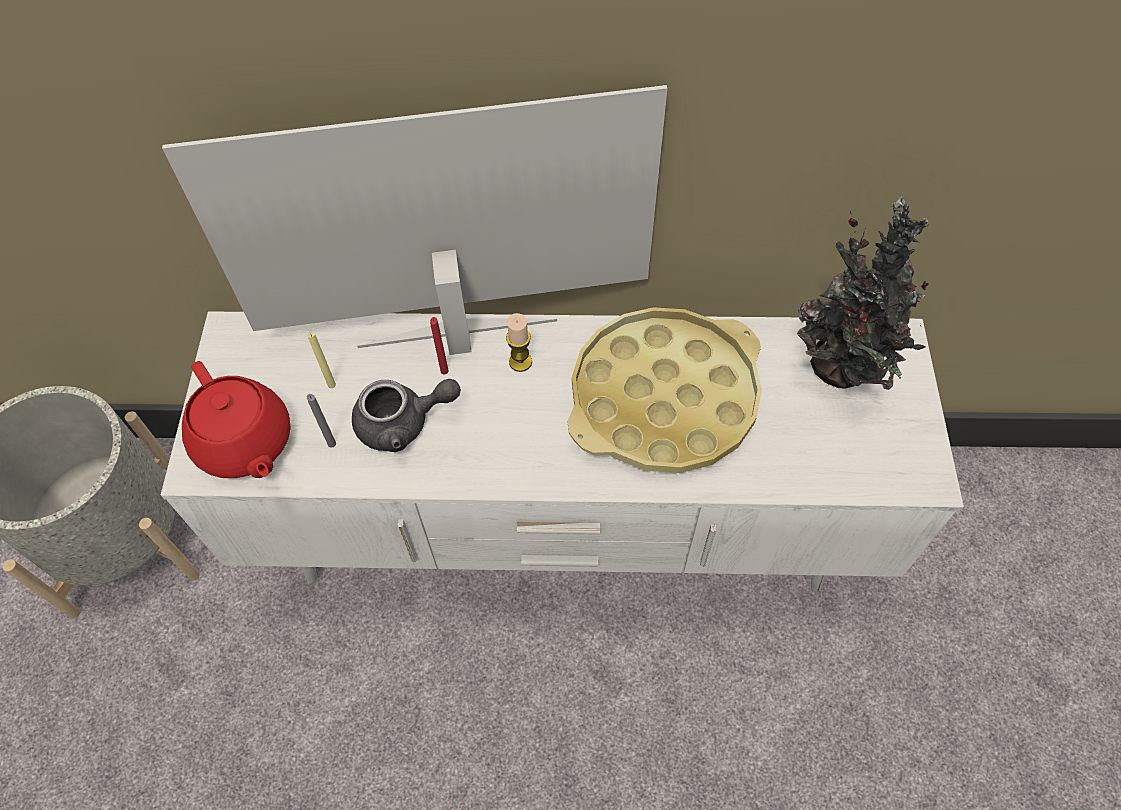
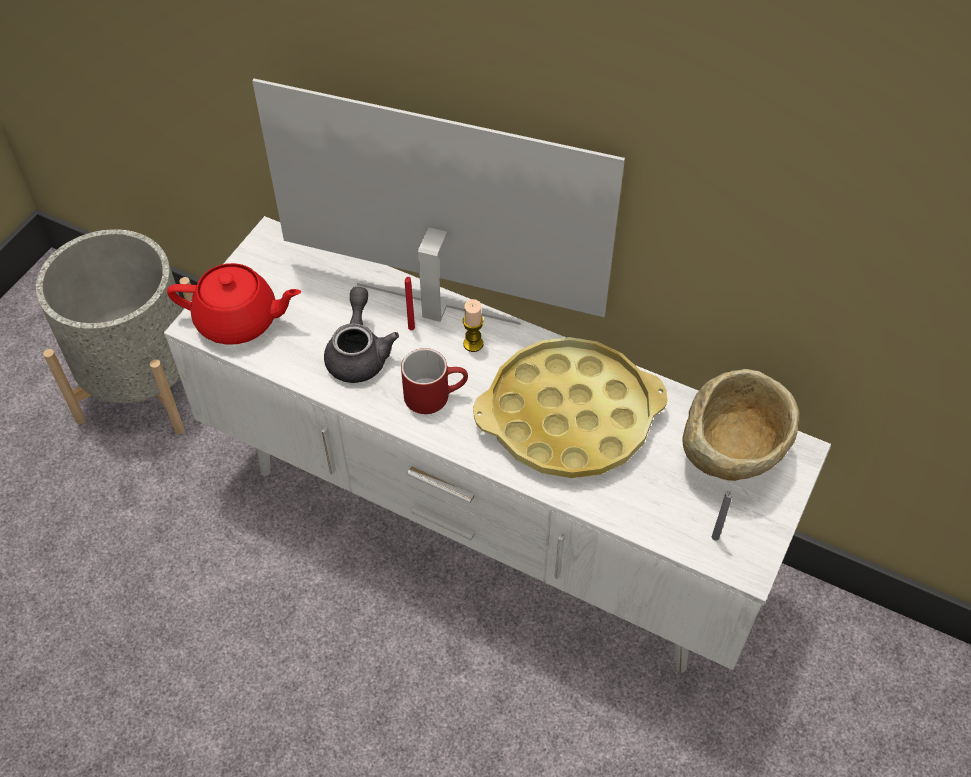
camera: 25 degrees right, 5 degrees down
(245, 443) = (239, 321): red teapot -> red teapot turned 75 degrees counterclockwise
(331, 385) = (323, 304): yellow candle -> none
(332, 444) = (299, 346): grey candle -> grey candle (715, 537)
(403, 423) = (359, 353): grey teapot -> grey teapot turned 105 degrees counterclockwise
(512, 434) = (435, 394): none -> red mug
(842, 371) = (731, 456): potted plant -> beige bowl

